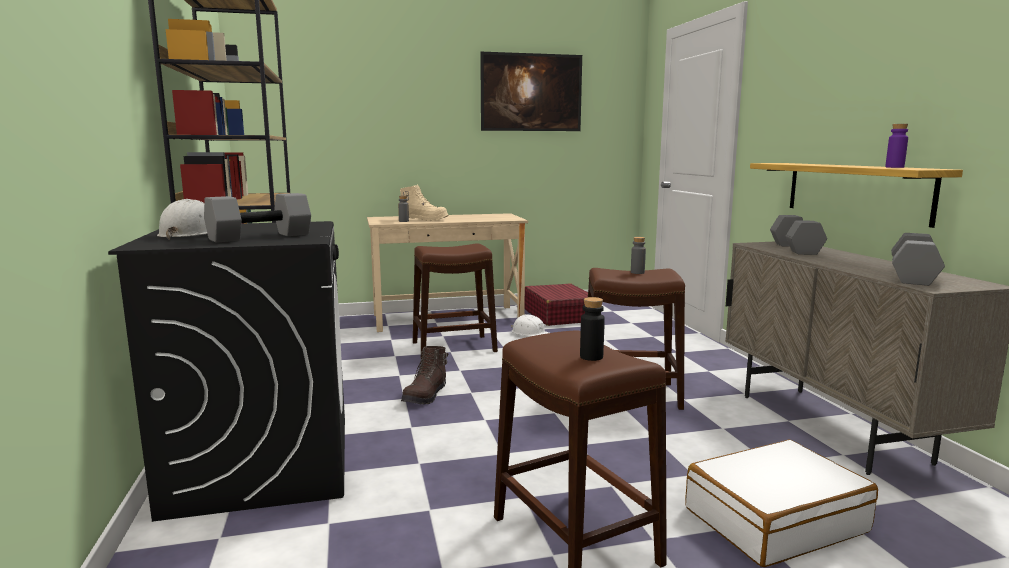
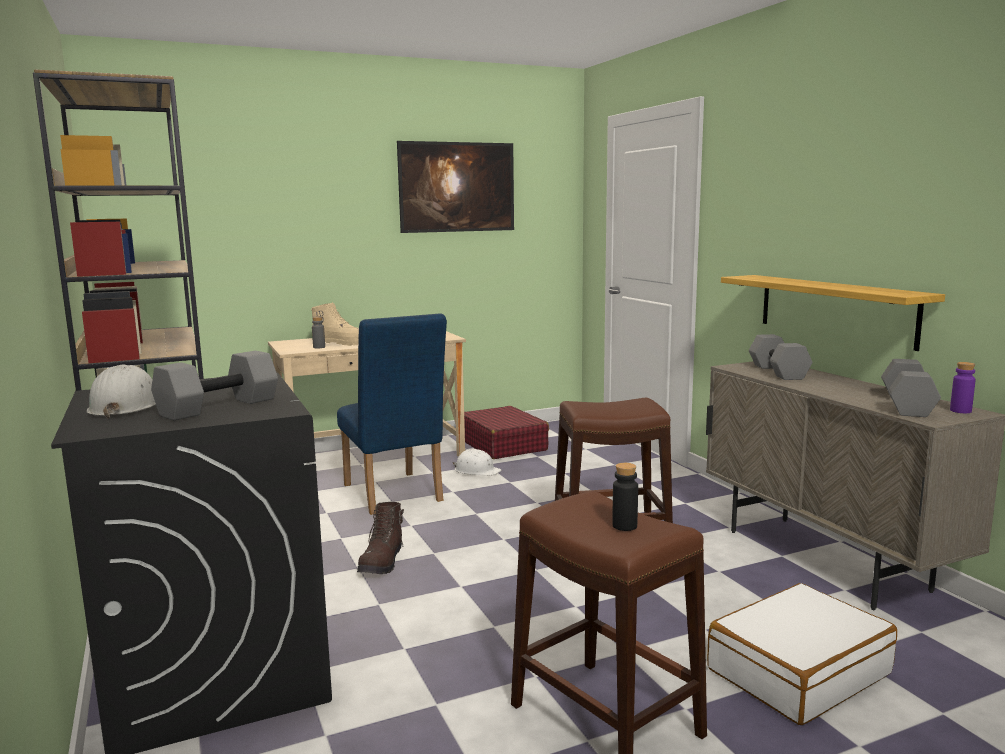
camera: 10 degrees left, 0 degrees up
(454, 347) = (394, 495): brown stool -> blue chair
(637, 272) = (615, 405): grey bottle -> none
(894, 167) = (878, 289): purple bottle -> purple bottle (960, 411)

